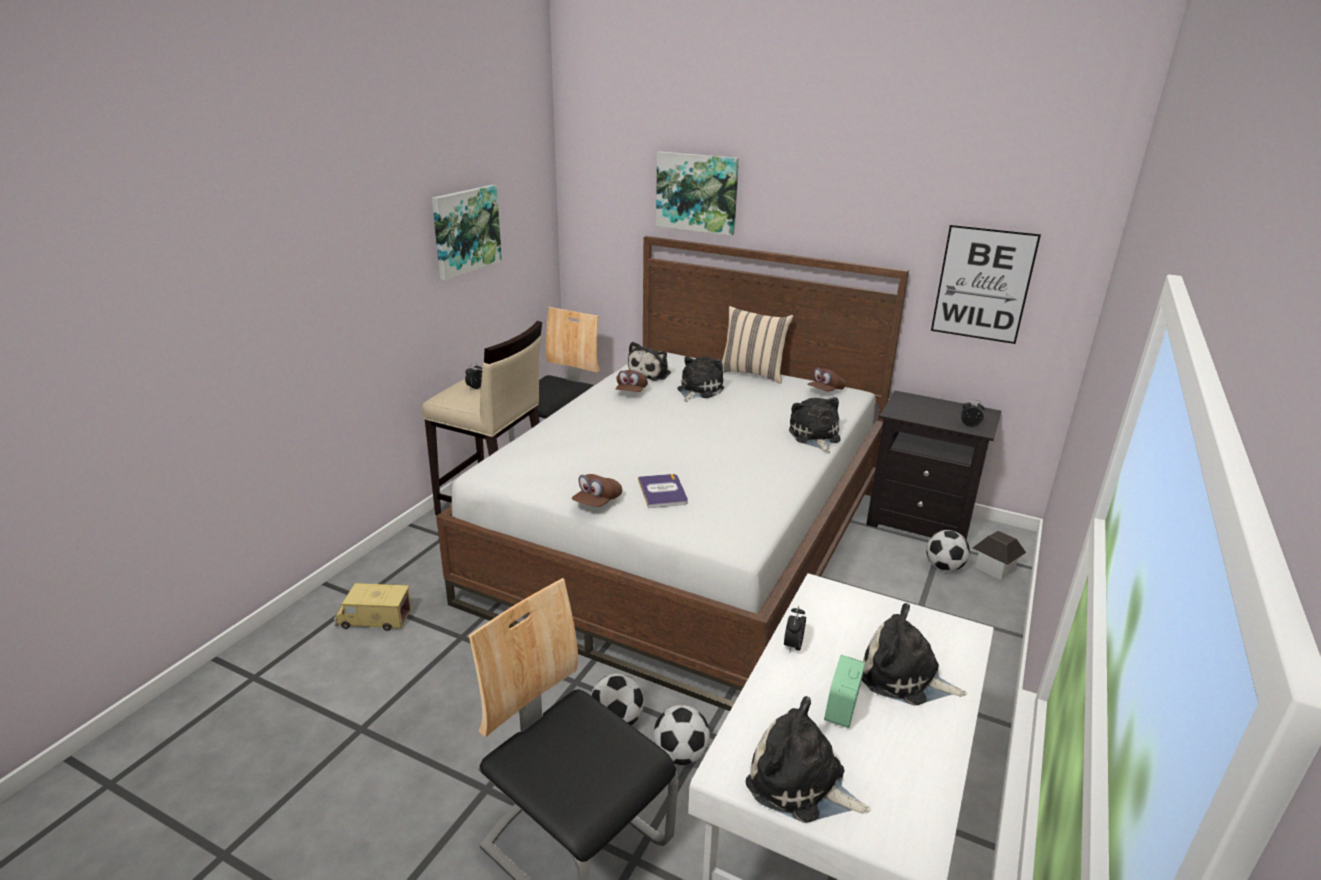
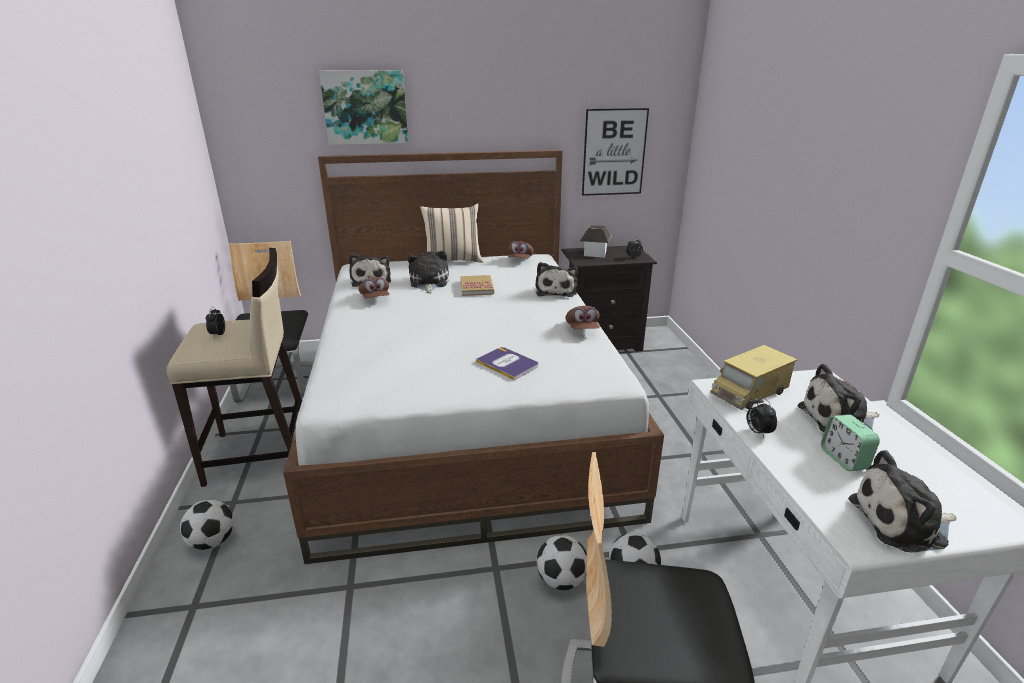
camera: 35 degrees left, 0 degrees up
(374, 619) = (233, 619): toy truck -> toy truck (750, 392)
(465, 230) = (149, 164): picture -> none
(597, 502) = (468, 391): brown cap -> brown cap (582, 329)
(737, 408) = (476, 287): none -> book
(815, 436) = (556, 291): plush toy -> plush toy turned 135 degrees counterclockwise
(944, 567) = (644, 365): football -> football (213, 542)
(994, 567) = (669, 355): toy house -> toy house (594, 253)

